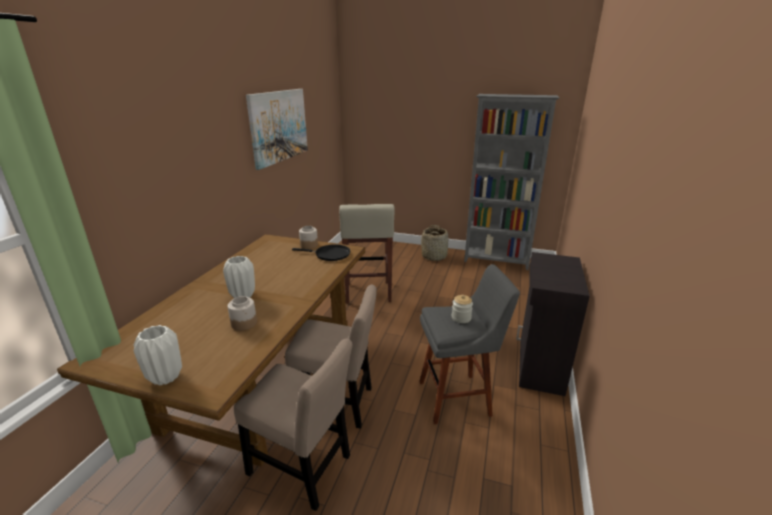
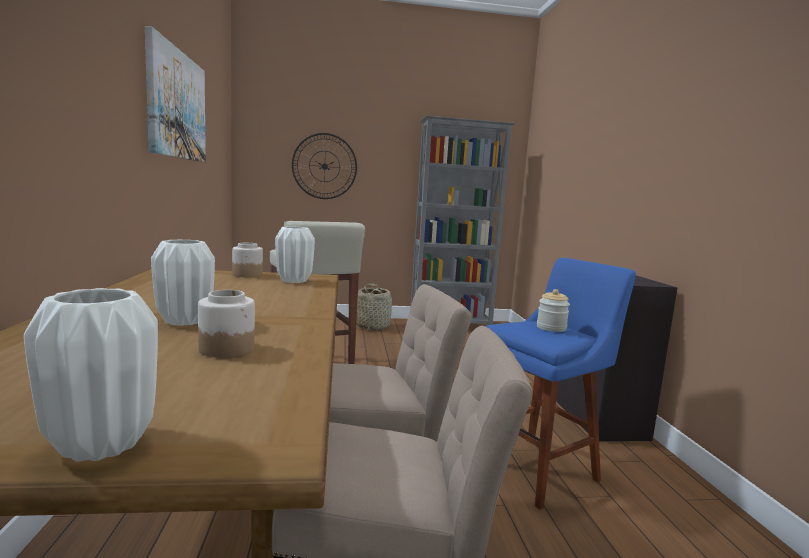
camera: 25 degrees left, 15 degrees down
(330, 255) = (294, 281): black frying pan -> white vase
(404, 133) = (324, 166): none -> wall clock
(458, 397) = (539, 468): grey stool -> blue stool

